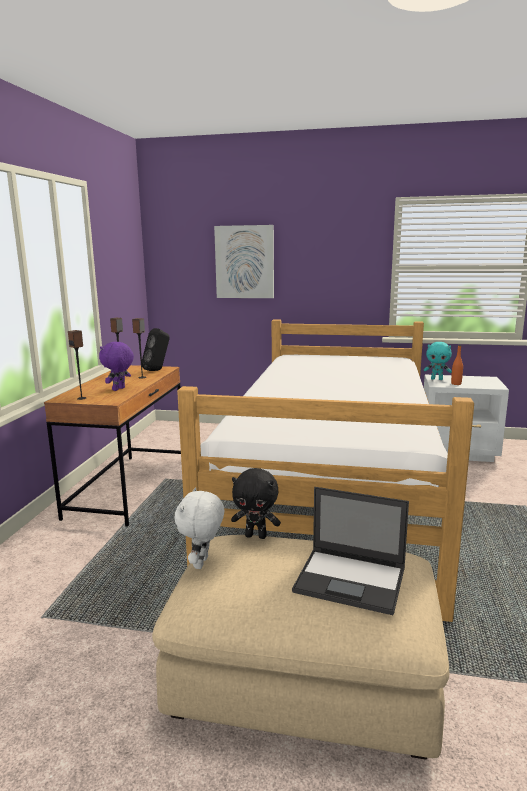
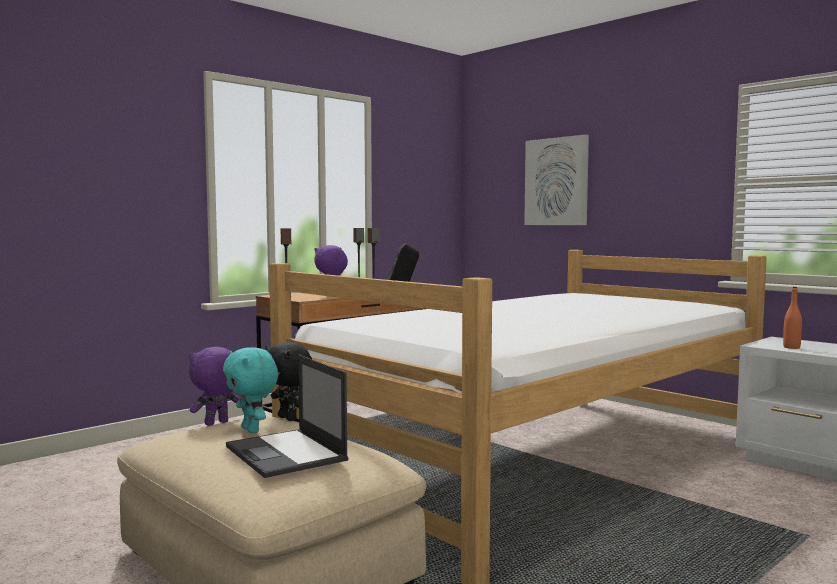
camera: 35 degrees right, 10 degrees down
(202, 563) = (216, 423): white plush toy -> purple plush toy
(437, 379) = (774, 341): turquoise plush toy -> turquoise plush toy (252, 430)

